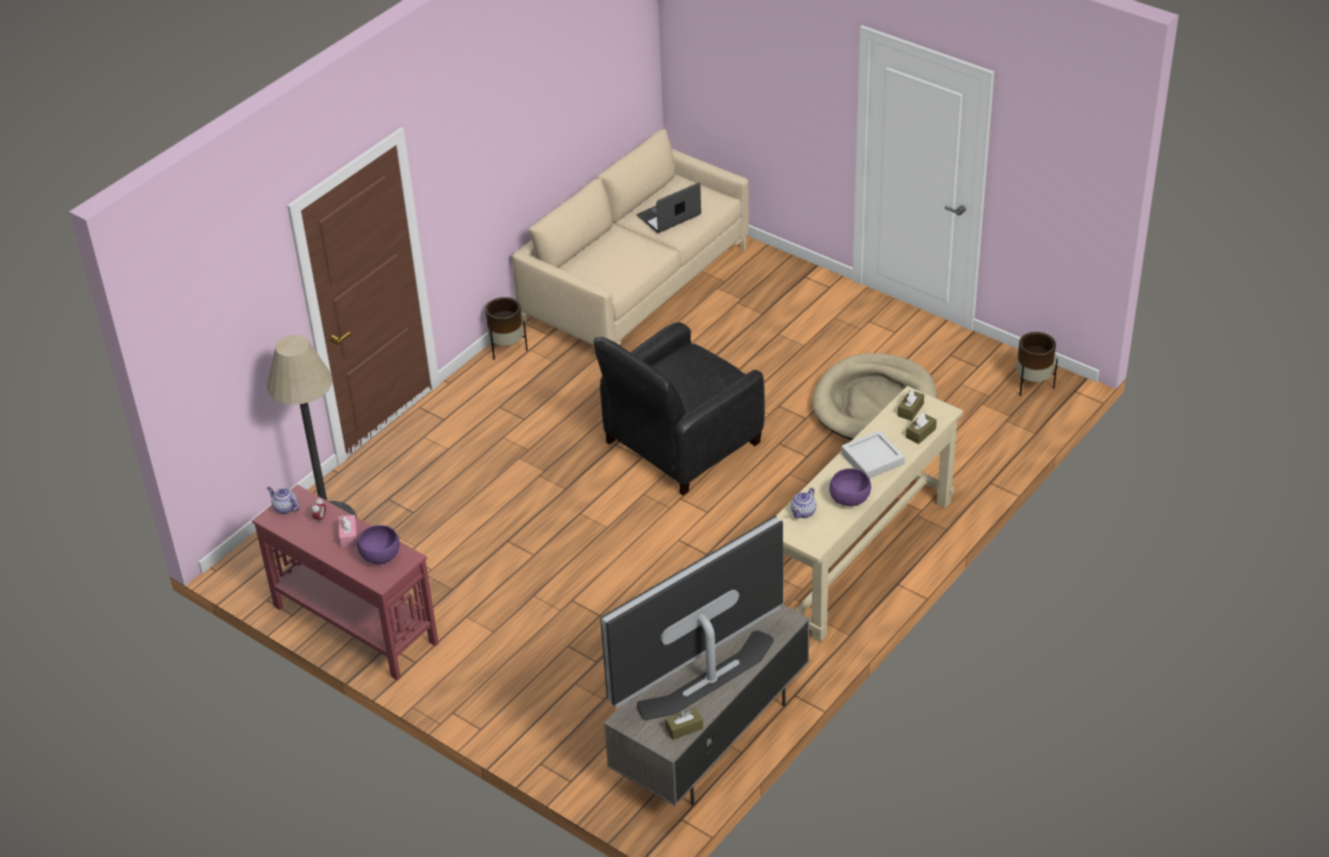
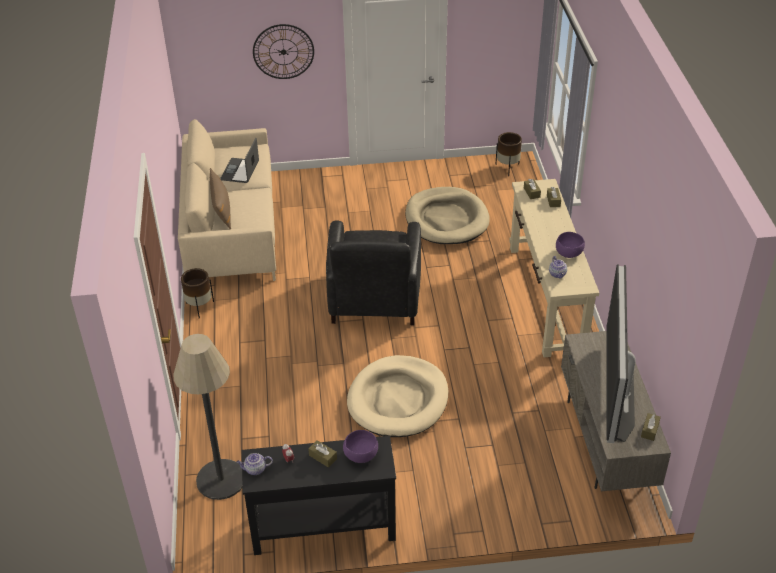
camera: 45 degrees left, 0 degrees up
(348, 535) = (323, 457): pink tissue box -> brown tissue box
(355, 624) = (322, 527): red console table -> black console table
(568, 558) = (398, 400): none -> beige dog bed
(596, 250) = (222, 210): none -> brown pillow
(785, 90) = (283, 51): none -> wall clock
(872, 459) = (550, 227): grey tray -> none

